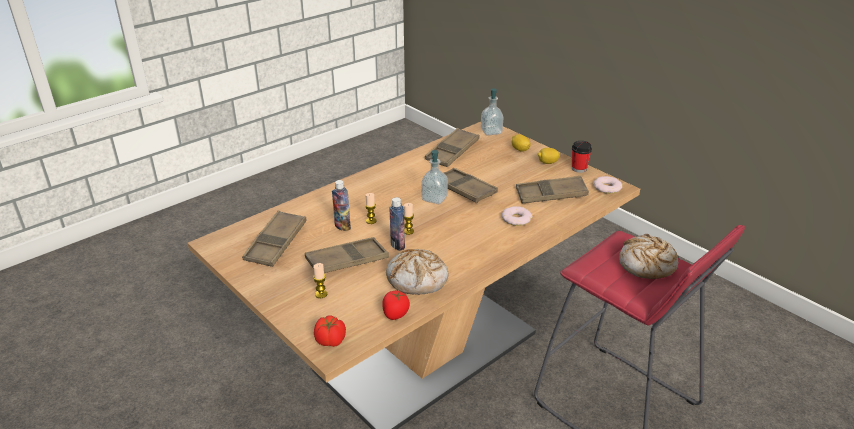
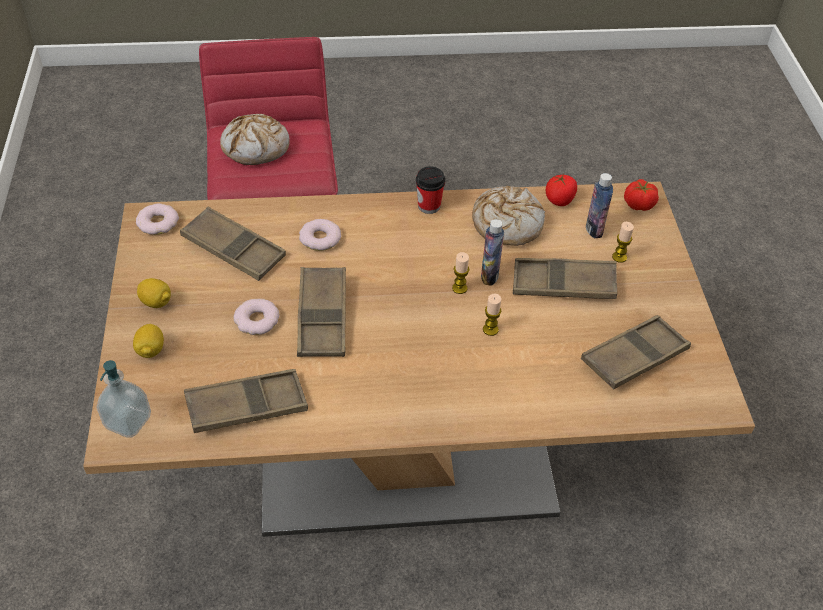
camera: 145 degrees left, 15 degrees up
(342, 226) = (533, 340): bottle -> bottle (594, 229)
(434, 198) = (376, 323): soap dispenser -> none
(492, 176) = (257, 320): none -> donut
(579, 168) = (137, 269): cup -> cup (429, 206)

